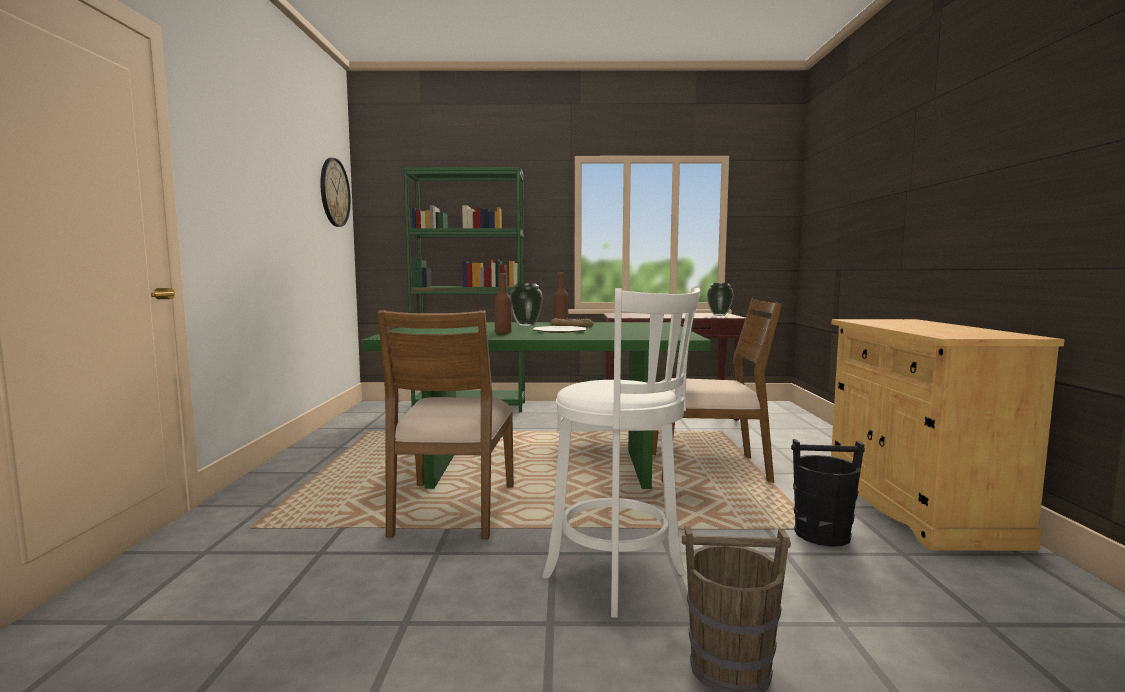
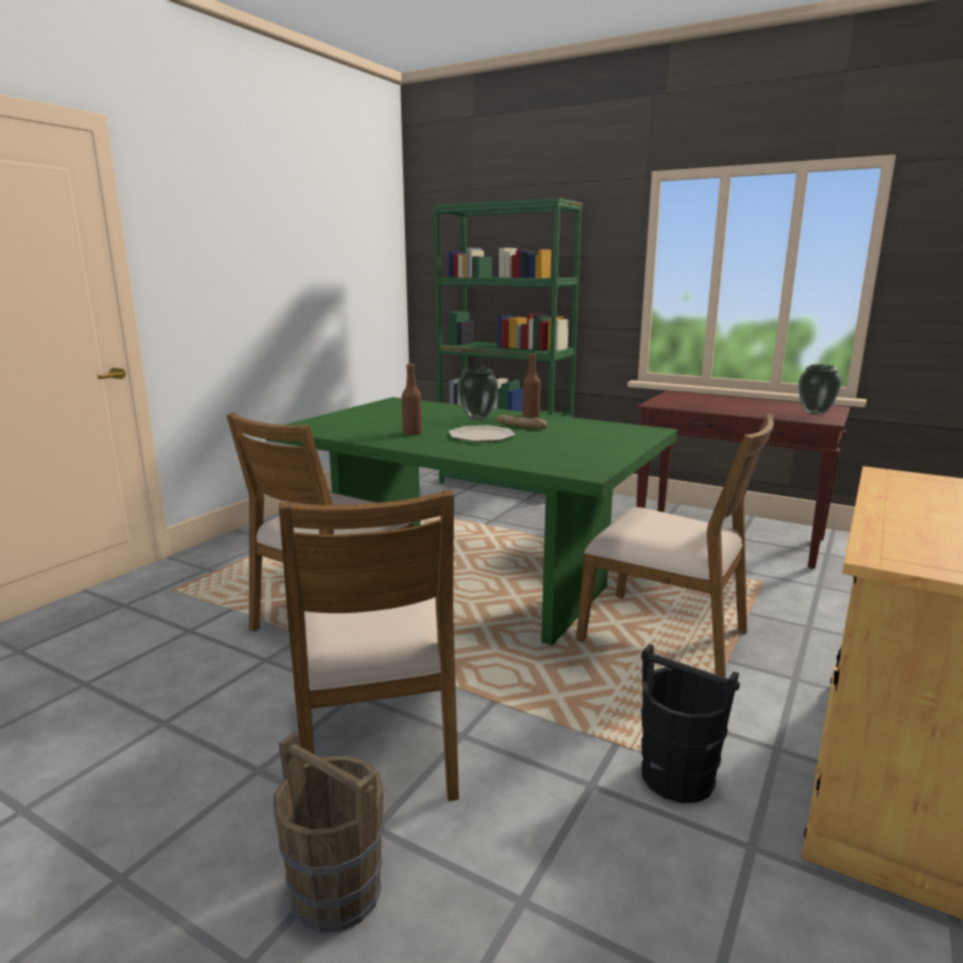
camera: 30 degrees right, 10 degrees up
(334, 192) = (371, 236): wall clock -> none
(620, 578) = (375, 747): white stool -> brown chair

